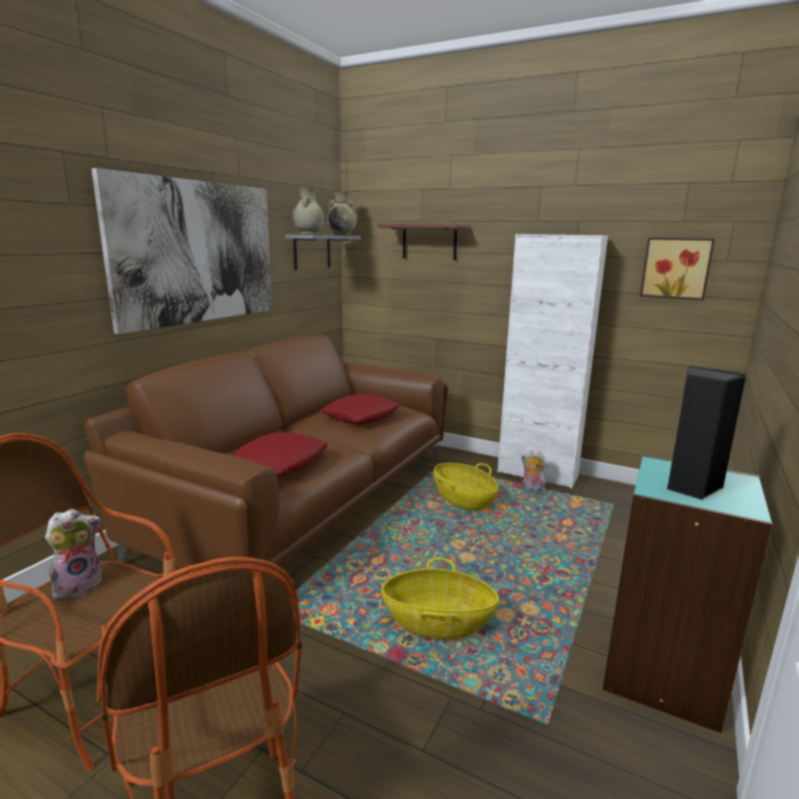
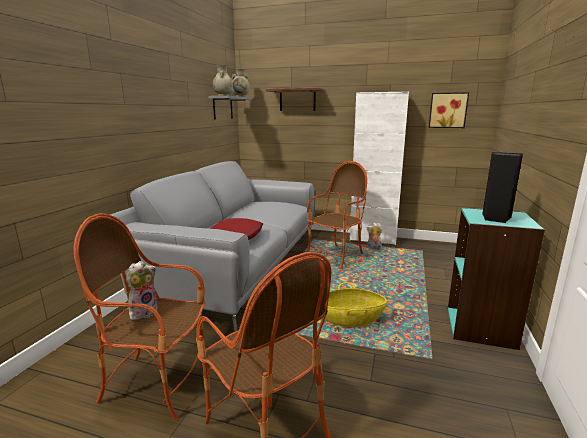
camera: 10 degrees left, 0 degrees up
(197, 252) = (162, 105): picture -> none
(305, 500) = (239, 265): brown sofa -> grey sofa
(361, 416) = (270, 209): red pillow -> none
(463, 500) = (336, 256): basket -> armchair

